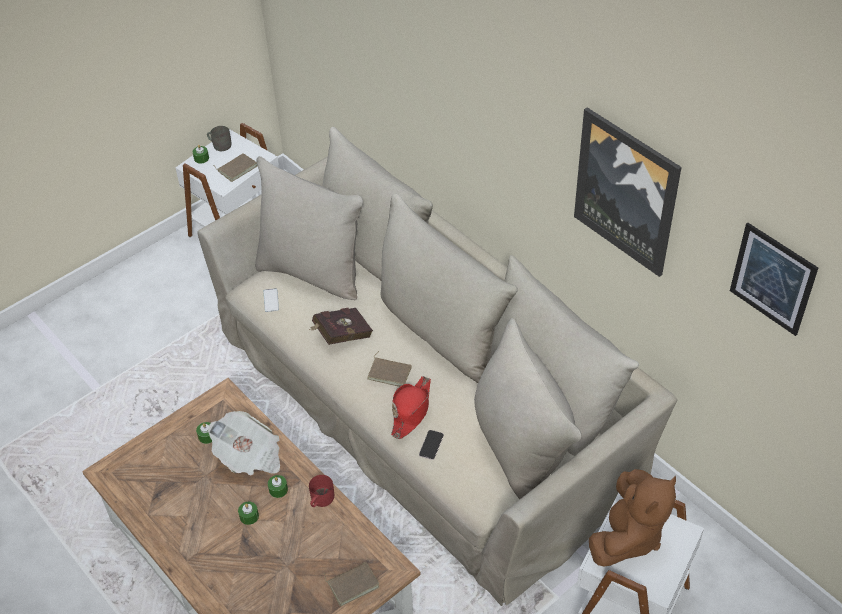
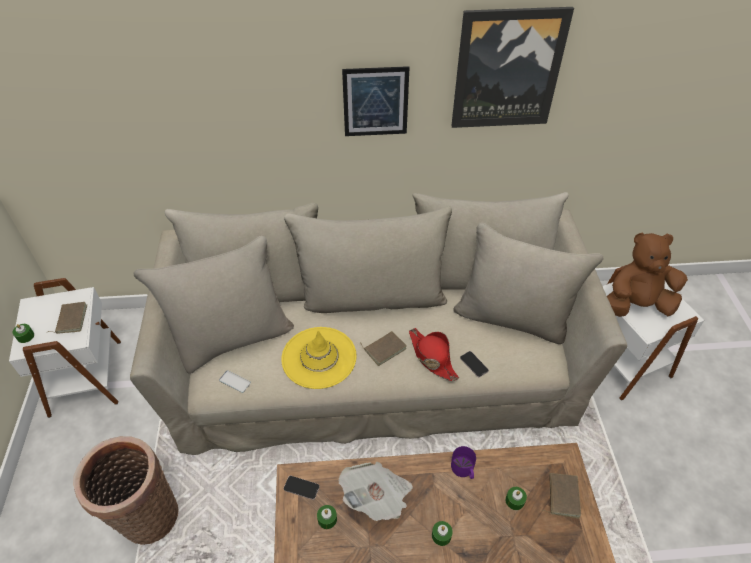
camera: 55 degrees left, 0 degrees up
(160, 352) = (145, 516): none -> basket
(220, 145) = (28, 315): grey mug -> none
(220, 404) = (301, 487): none -> phone
(278, 489) = (430, 495): green candle -> green candle (514, 500)
(320, 500) = (463, 470): red mug -> purple mug
(340, 335) = (319, 357): red book -> yellow hat
(627, 536) = (635, 305): brown plush toy -> brown plush toy turned 75 degrees counterclockwise
(772, 279) = (658, 54): picture -> picture (375, 102)

